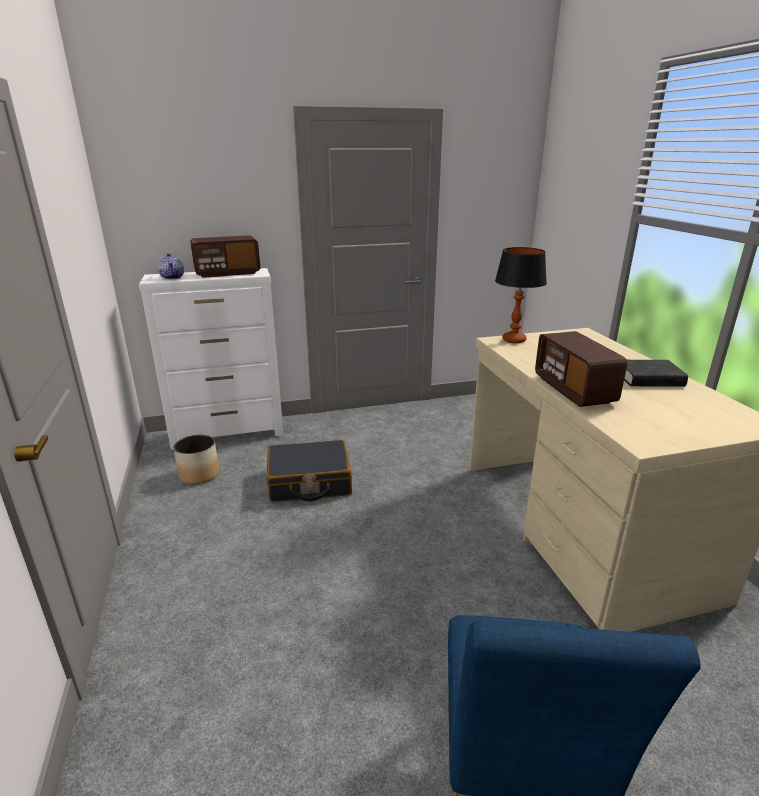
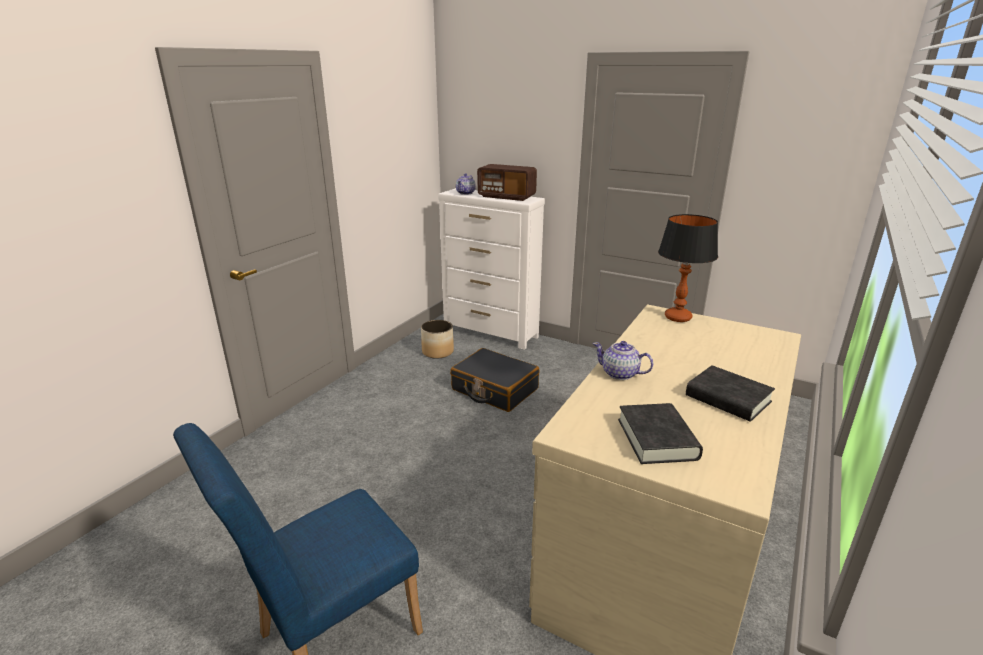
camera: 45 degrees right, 0 degrees up
(573, 390) = (620, 374): radio -> teapot
(680, 419) = (657, 439): none -> black book

